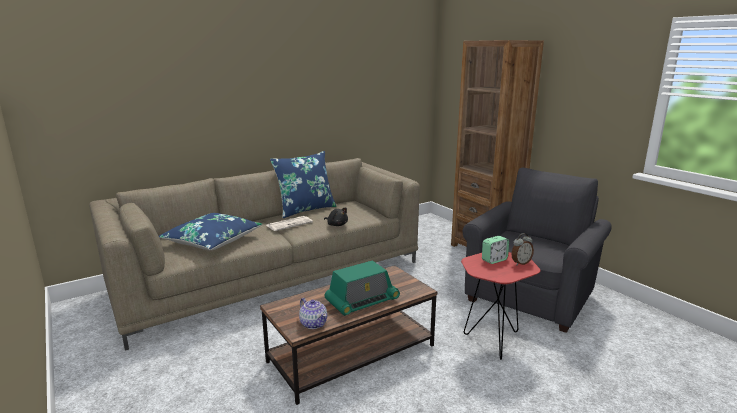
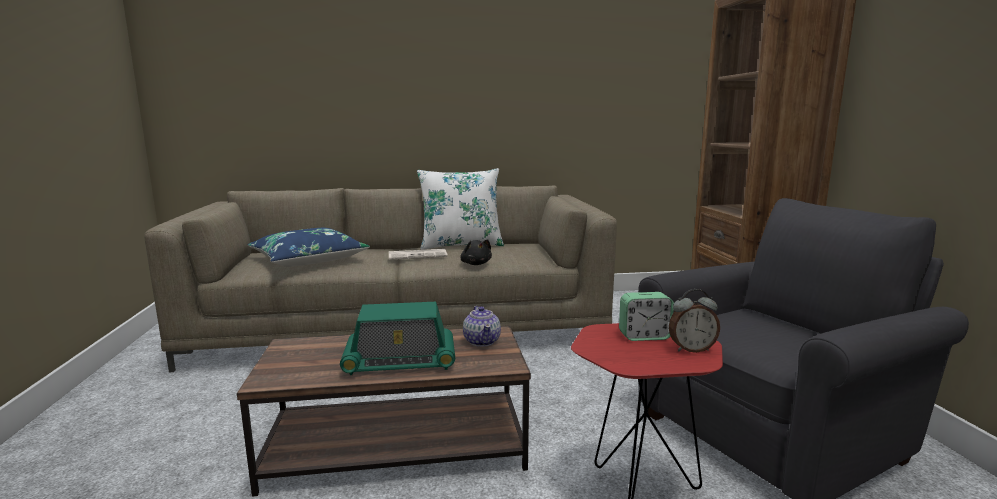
camera: 25 degrees right, 5 degrees down
(305, 209) = (461, 245): blue pillow -> white pillow
(313, 323) = (297, 375): teapot -> teapot (482, 341)

